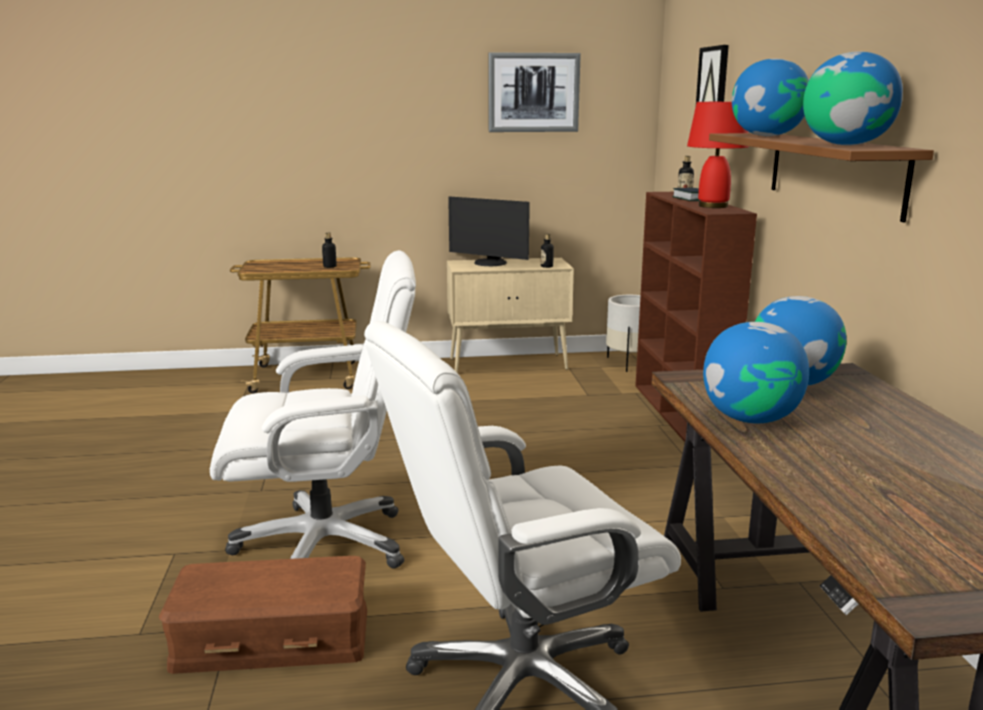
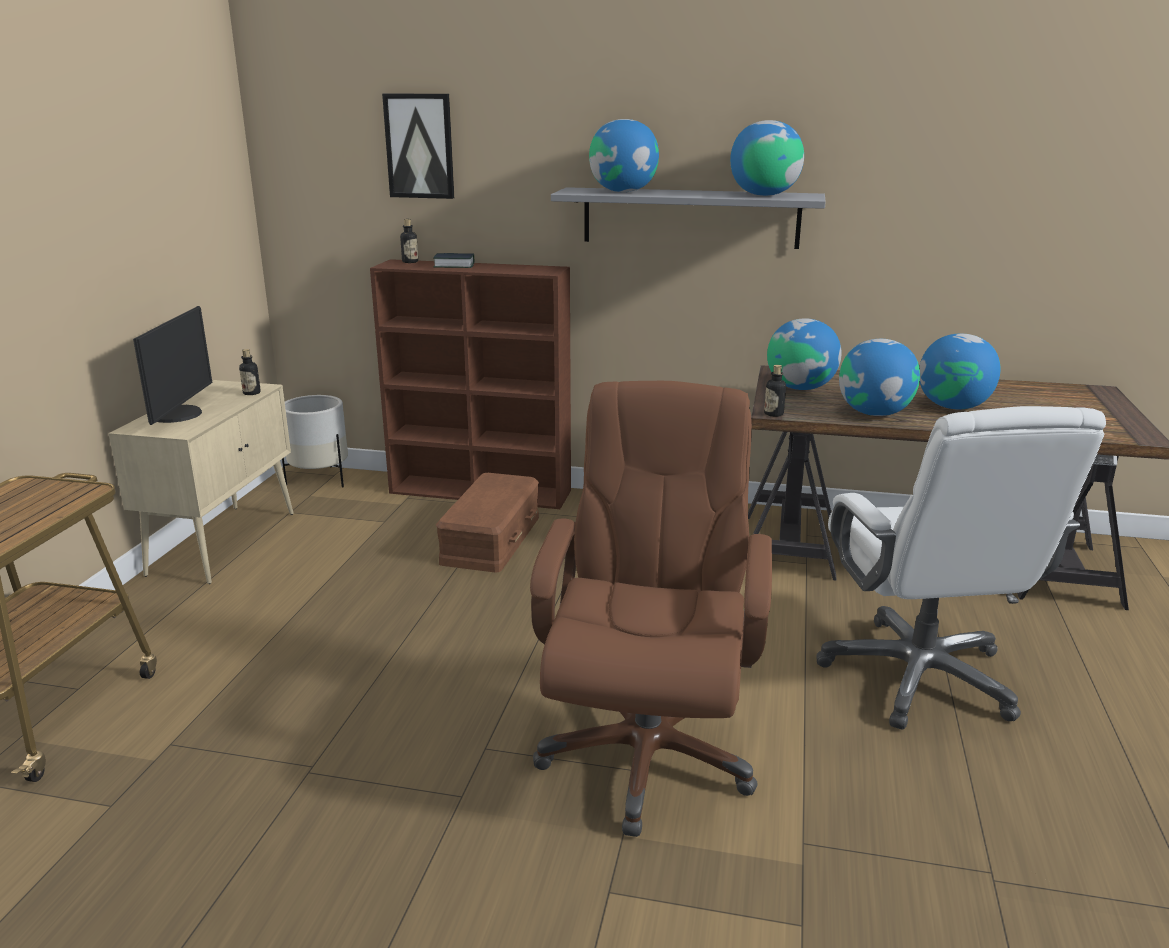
camera: 70 degrees left, 5 degrees up
(272, 639) = (834, 812): brown storage box -> brown storage box (492, 539)
(325, 544) = (646, 754): white office chair -> brown office chair
(330, 267) = (46, 502): bottle -> bottle (773, 414)
(489, 263) = (179, 414): monitor -> monitor turned 45 degrees counterclockwise
(533, 92) = (146, 155): picture -> none
(713, 206) = (511, 268): red table lamp -> none
(833, 172) = (690, 217): brown shelf -> grey shelf
(854, 460) = (953, 407): none -> globe

